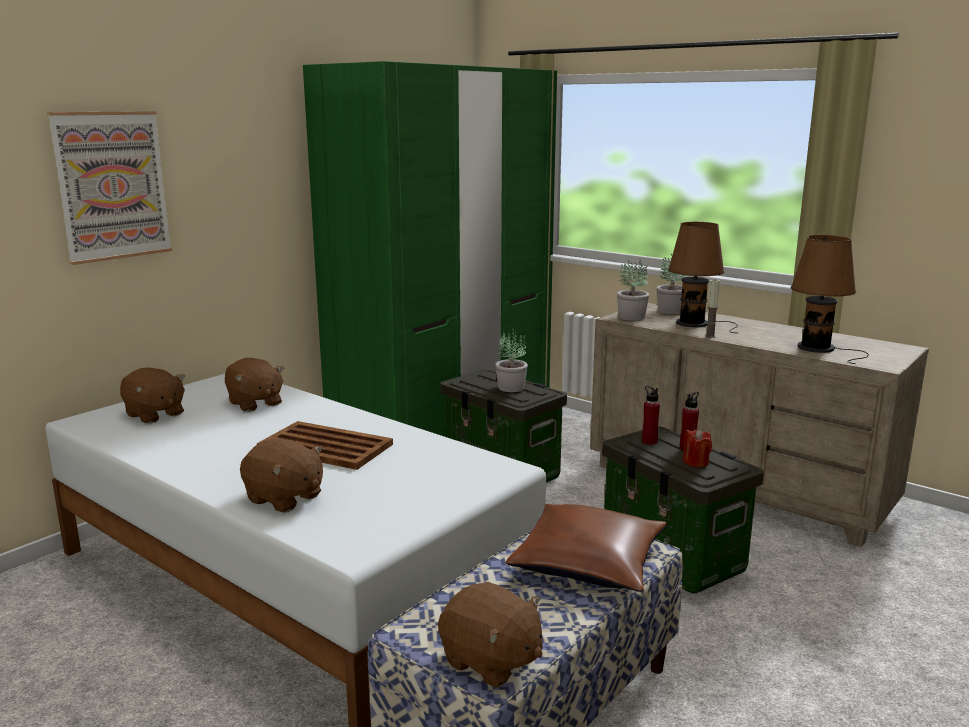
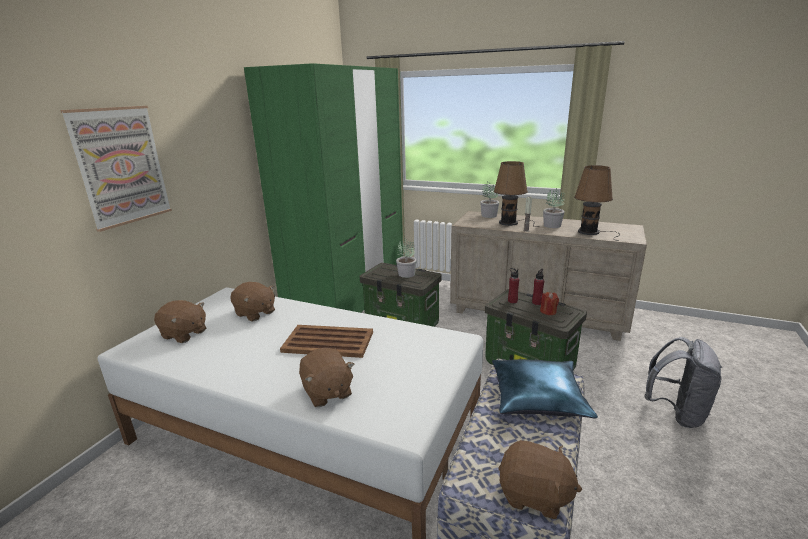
camera: 15 degrees left, 5 degrees up
(284, 498) = (327, 392): brown plush toy -> brown plush toy turned 45 degrees clockwise
(589, 561) = (538, 396): brown pillow -> blue pillow
(631, 317) = (471, 222): potted plant -> potted plant (551, 225)
(887, 661) = (676, 412): none -> grey backpack

